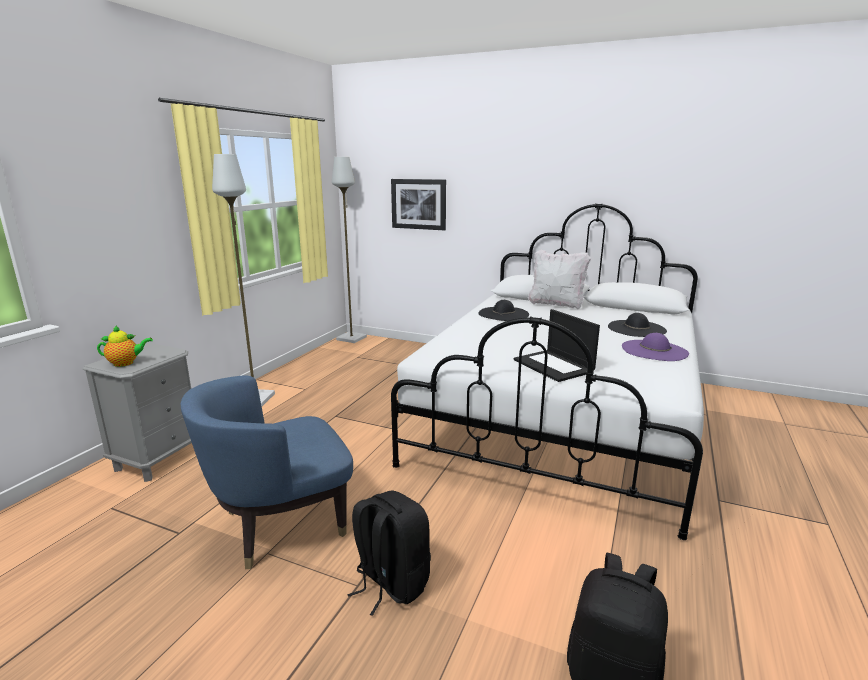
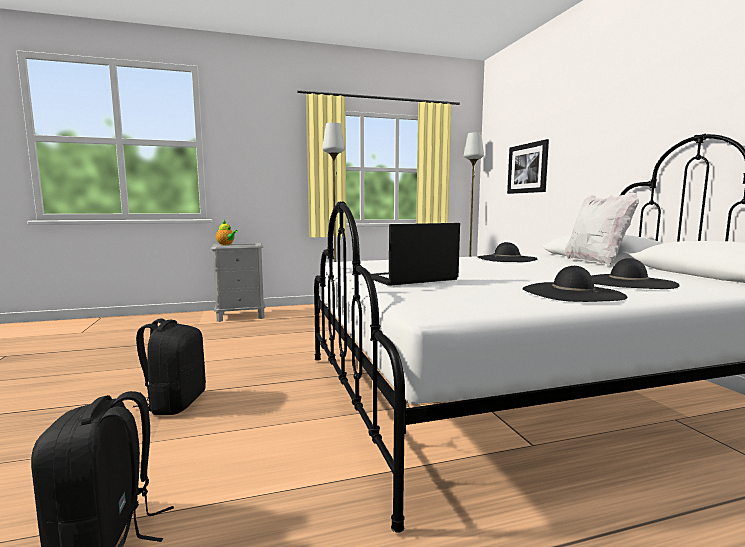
camera: 50 degrees right, 10 degrees down
(281, 524) = (210, 357): blue armchair -> none
(554, 366) = (410, 278): laptop -> laptop turned 45 degrees clockwise
(654, 350) = (572, 293): purple hat -> black hat

